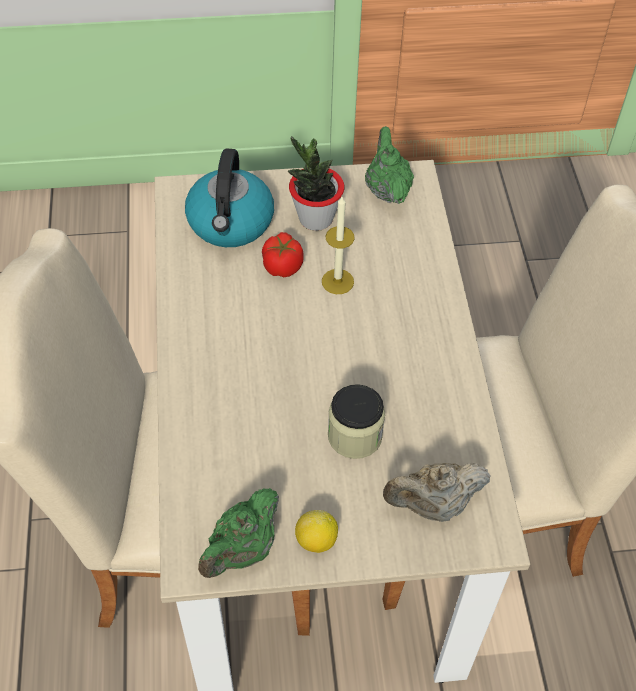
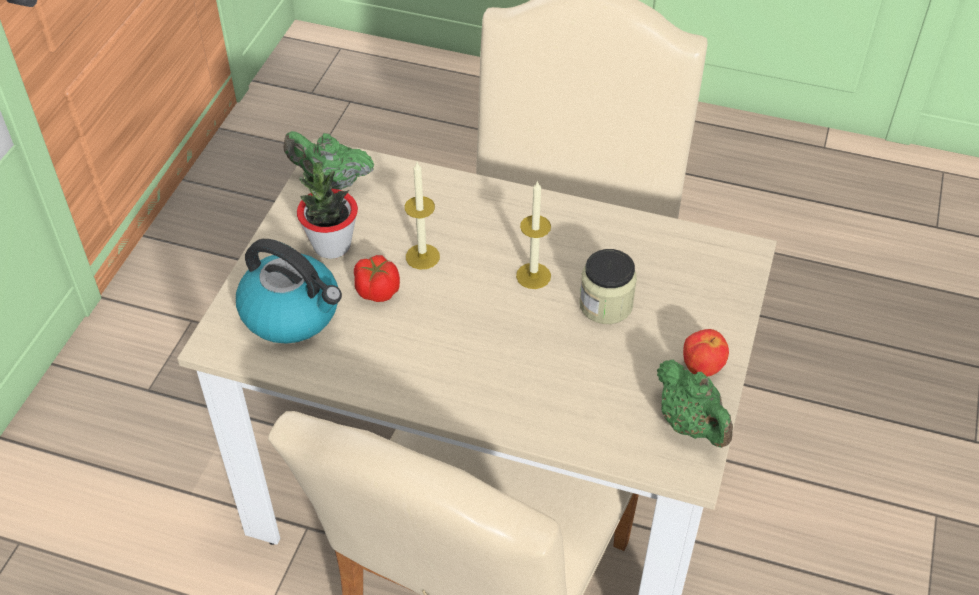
camera: 65 degrees left, 5 degrees down
(316, 540) = (702, 368): lemon -> apple
(360, 368) = (533, 276): none -> candle
(433, 505) = (699, 278): beige teapot -> none

